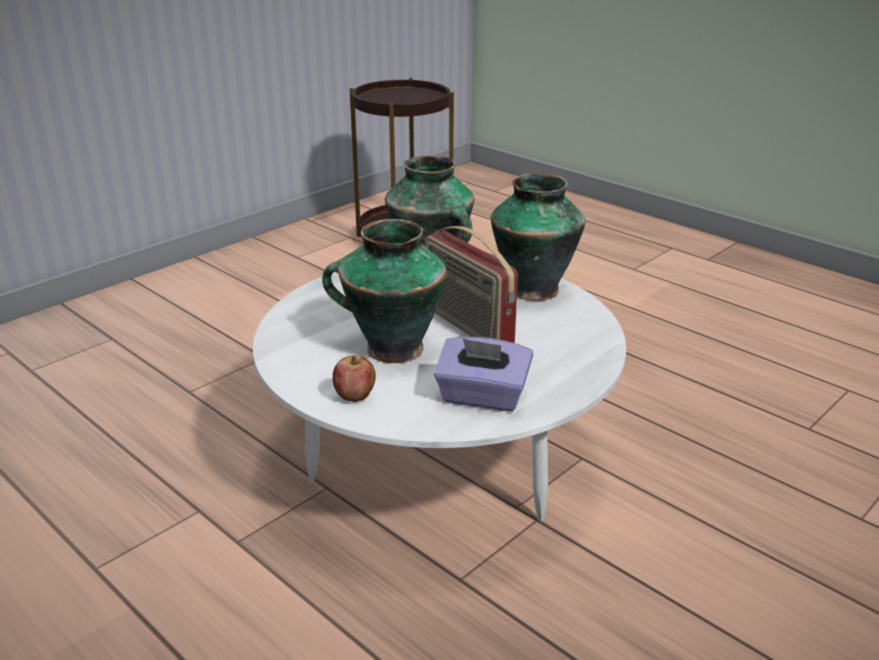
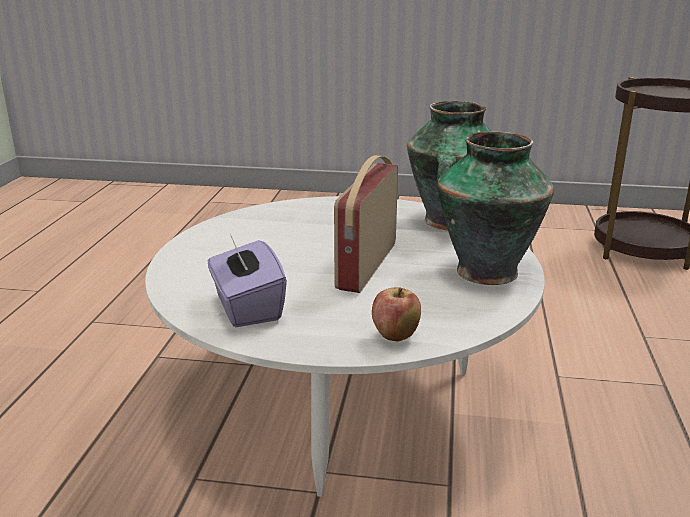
camera: 55 degrees right, 5 degrees down
(355, 397) = (191, 261): apple -> apple (395, 336)
(391, 348) = (283, 250): vase -> none

